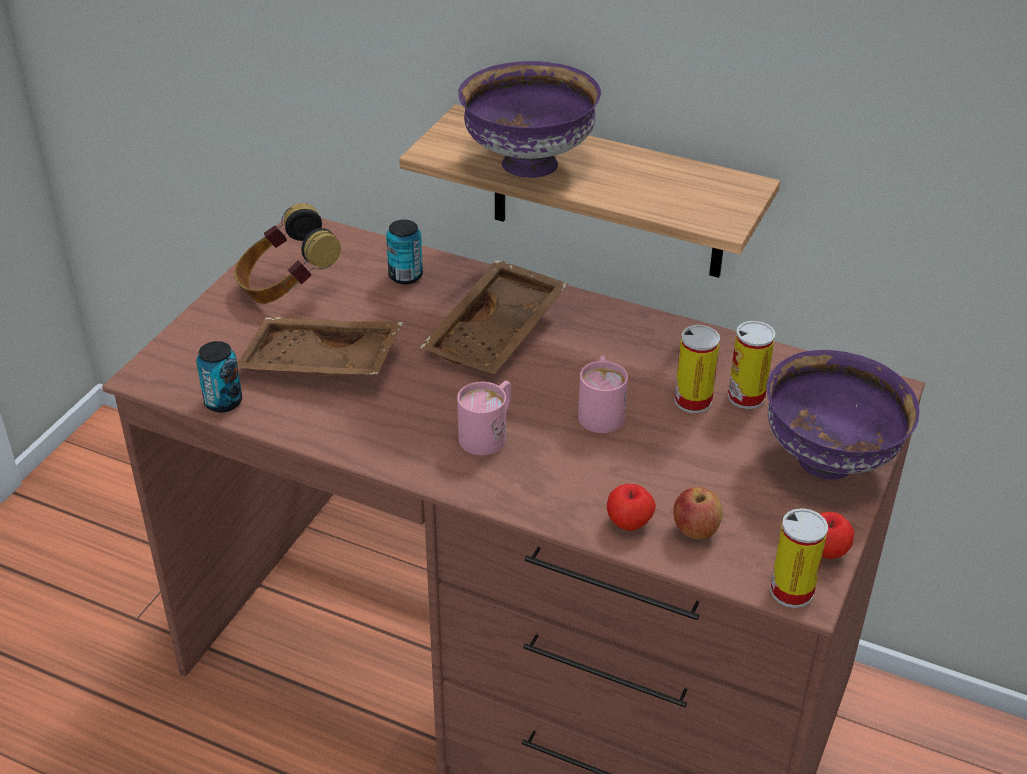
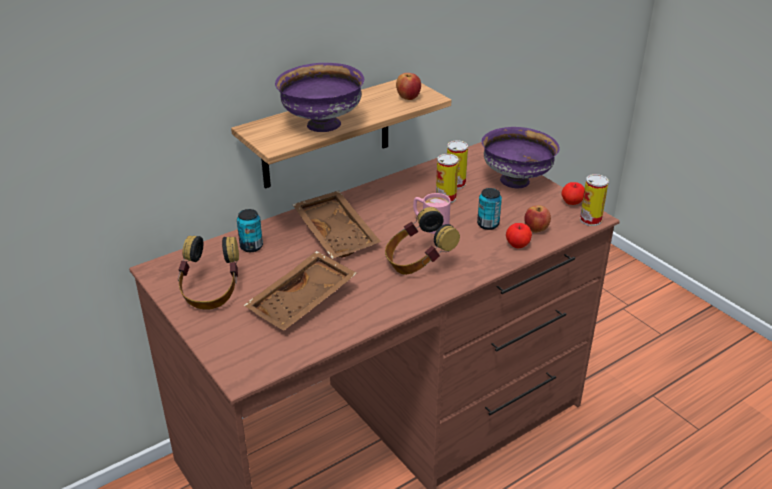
camera: 60 degrees left, 5 degrees down
(223, 402) = (302, 350): can -> can (488, 224)
(489, 433) = (418, 263): pink mug -> headphones
(697, 203) = (408, 97): none -> apple

